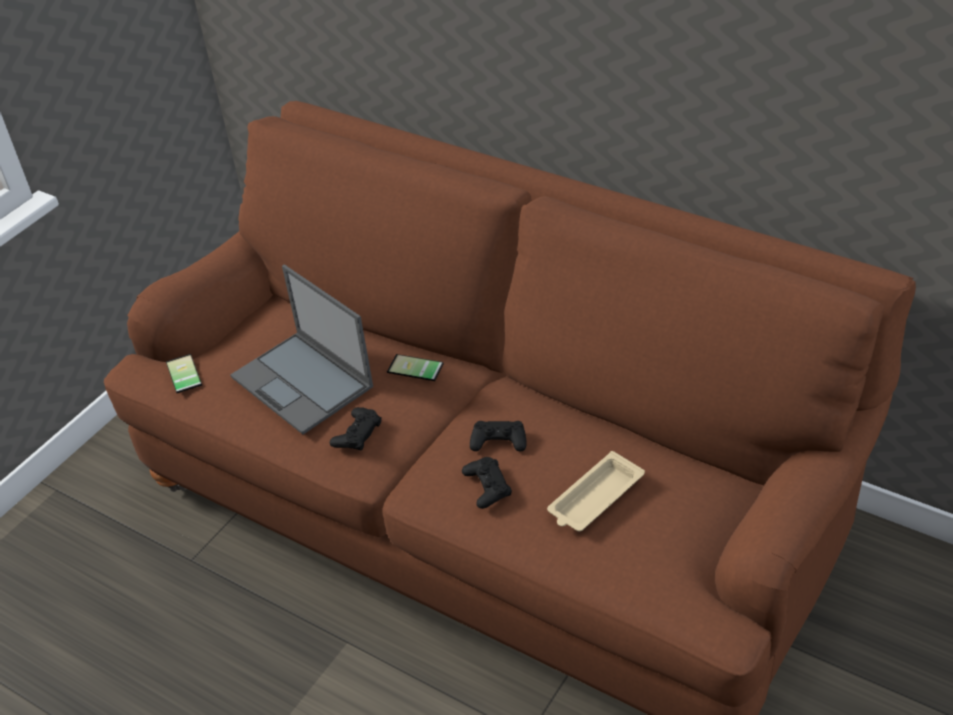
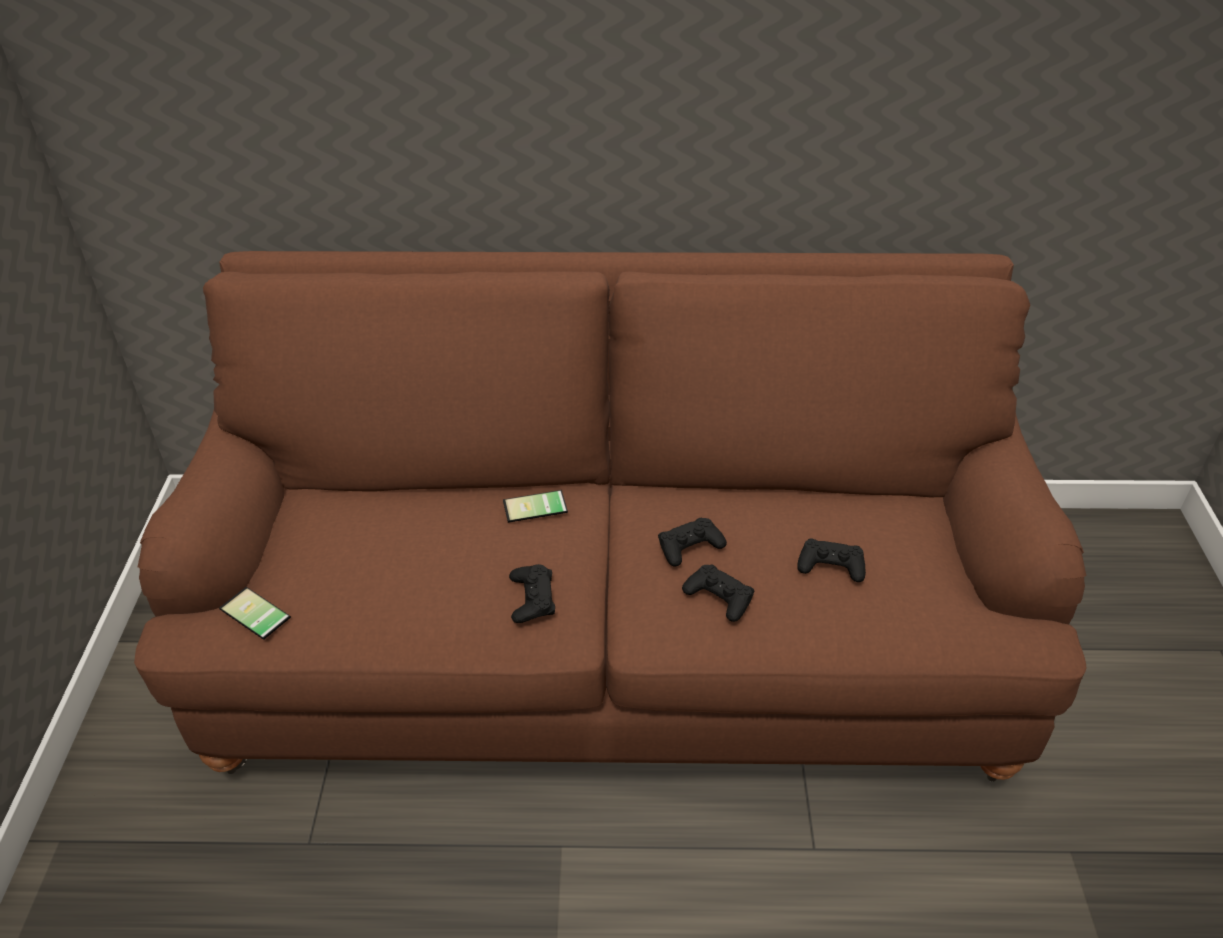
camera: 35 degrees left, 0 degrees up
(303, 382) = (423, 567): laptop -> none
(594, 498) = (831, 565): beige tray -> black game controller

